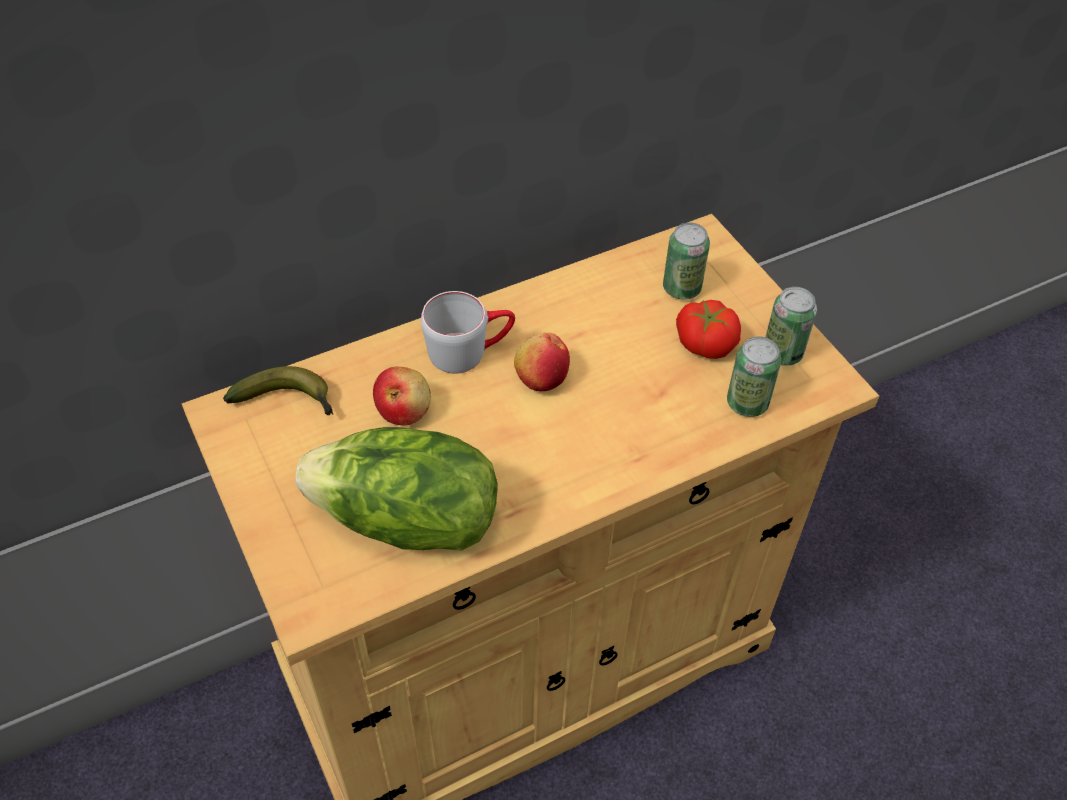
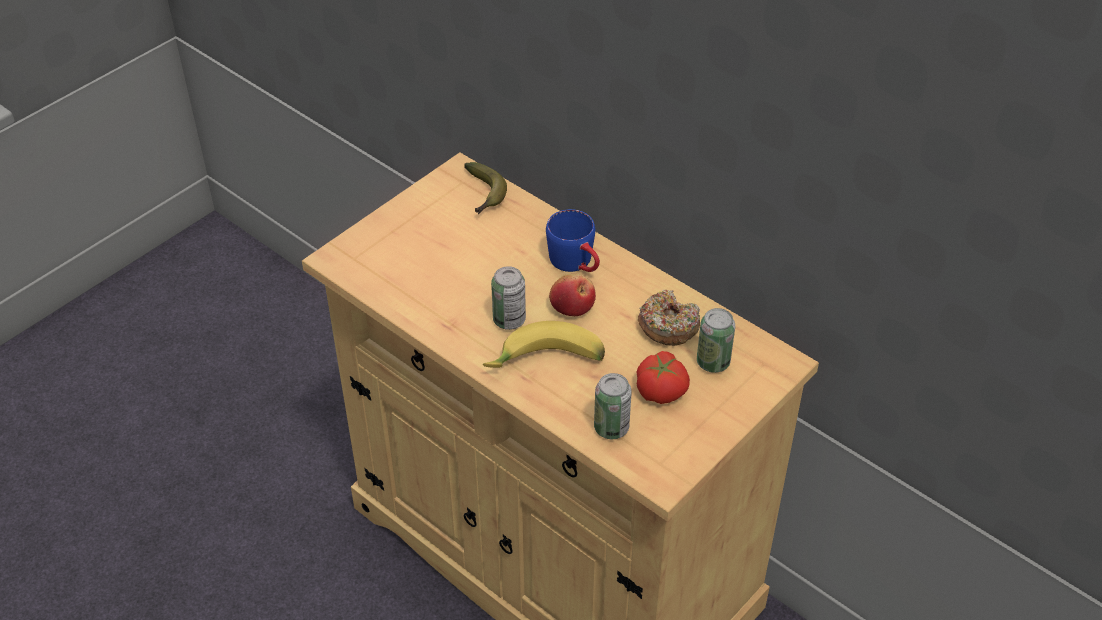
camera: 70 degrees right, 5 degrees down
(403, 410) = (505, 248): apple -> none
(407, 523) = (415, 279): lettuce -> none
(469, 350) = (577, 263): grey mug -> blue mug
(611, 305) = (668, 326): none -> donut
(623, 429) = (547, 363): none -> banana
(782, 353) = (678, 439): can -> can (509, 320)

